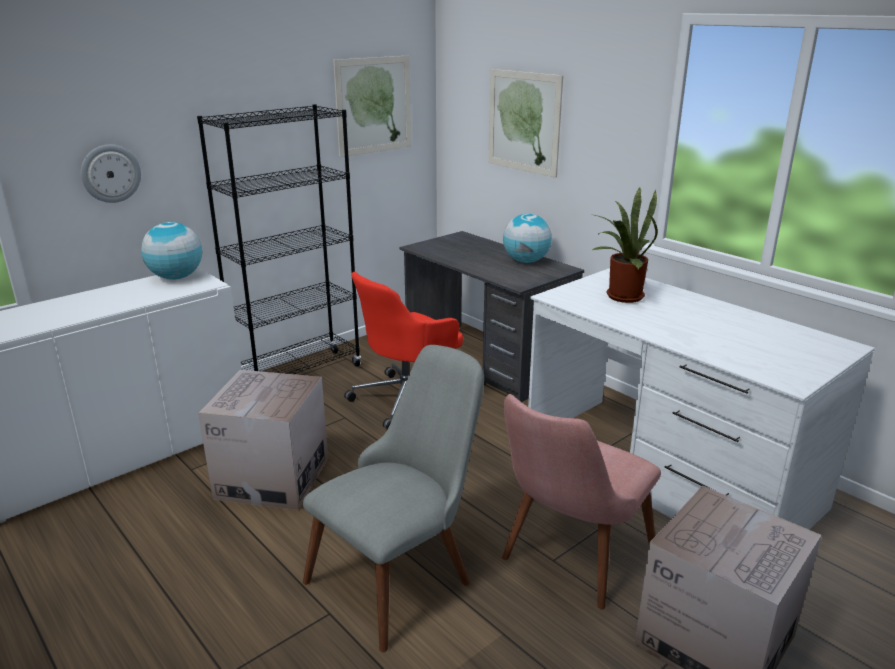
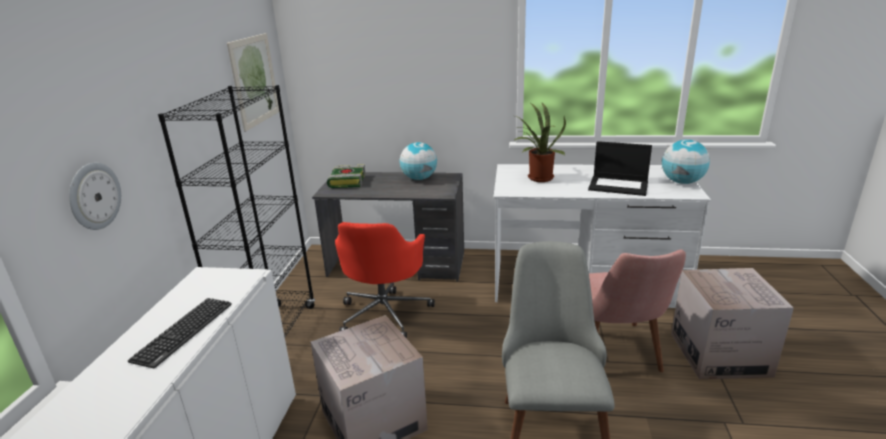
camera: 40 degrees left, 0 degrees up
(110, 303) = (184, 331): none -> keyboard
(176, 277) = (201, 283): globe -> globe (682, 182)
(454, 243) = (347, 181): none -> book
(523, 122) = (386, 74): picture -> none
(705, 337) = (619, 186): none -> laptop

